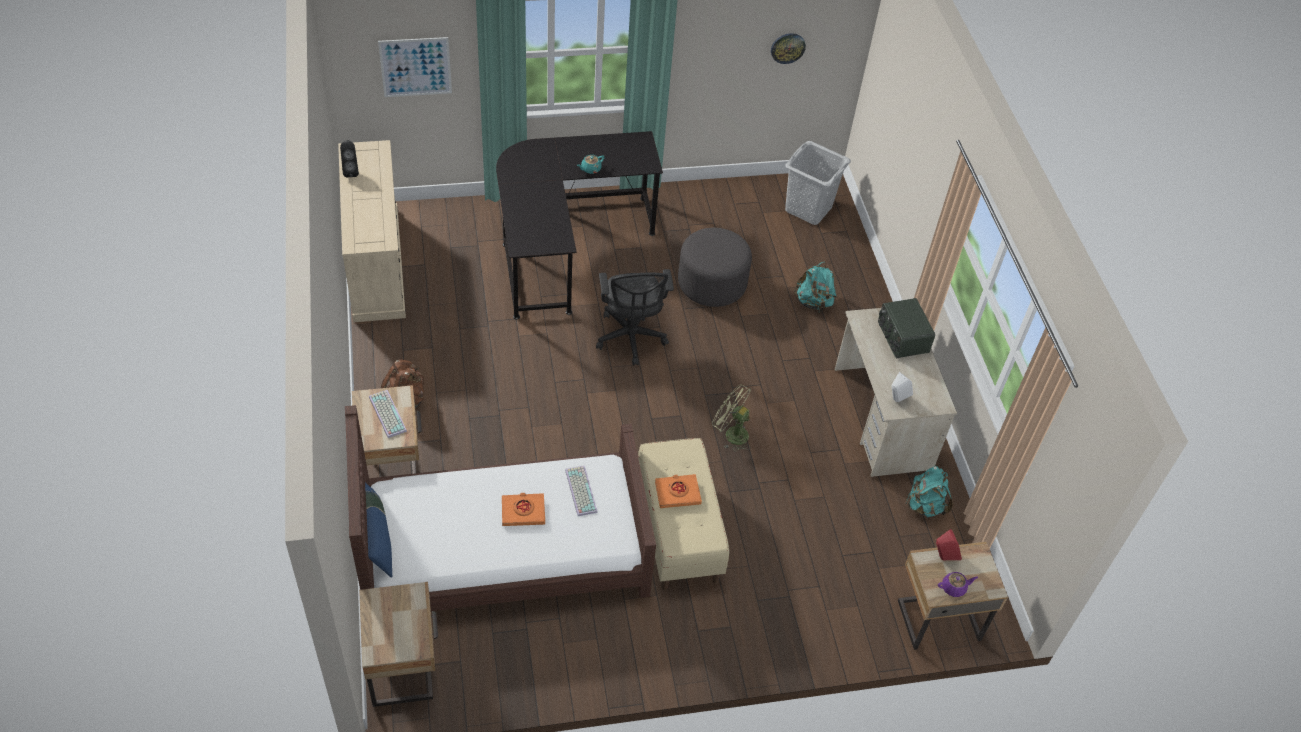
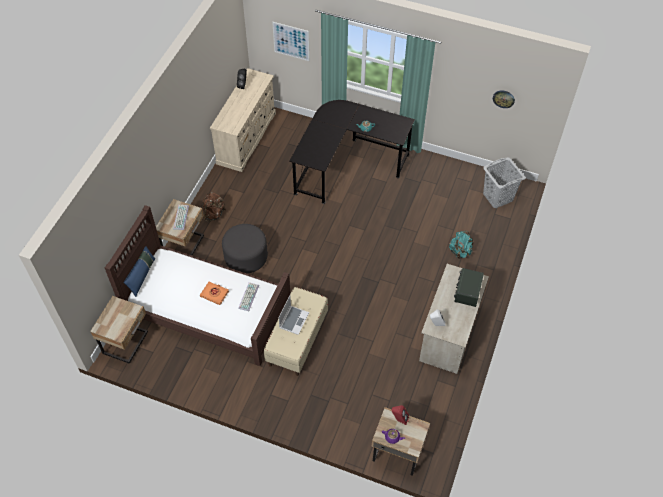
camera: 35 degrees right, 5 degrees up
(631, 338) = (345, 229): black office chair -> none
(677, 493) = (294, 320): orange book -> laptop
(712, 284) = (410, 218): grey ottoman -> grey ottoman (246, 257)
(731, 434) = (361, 303): green fan -> none
(925, 505) = (437, 390): turquoise backpack -> none

